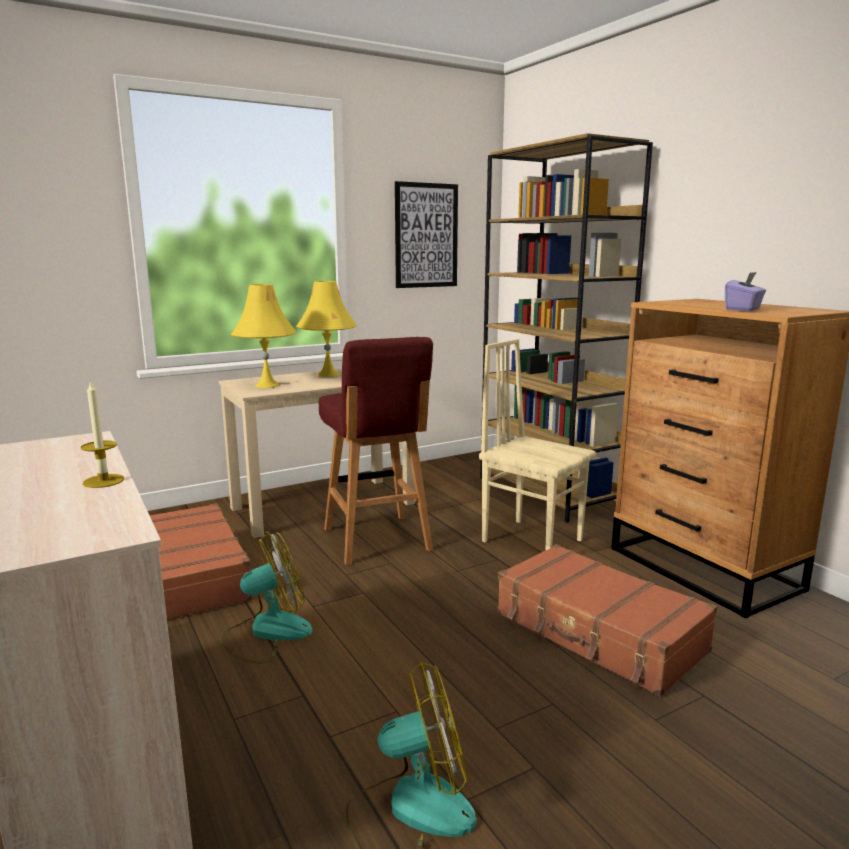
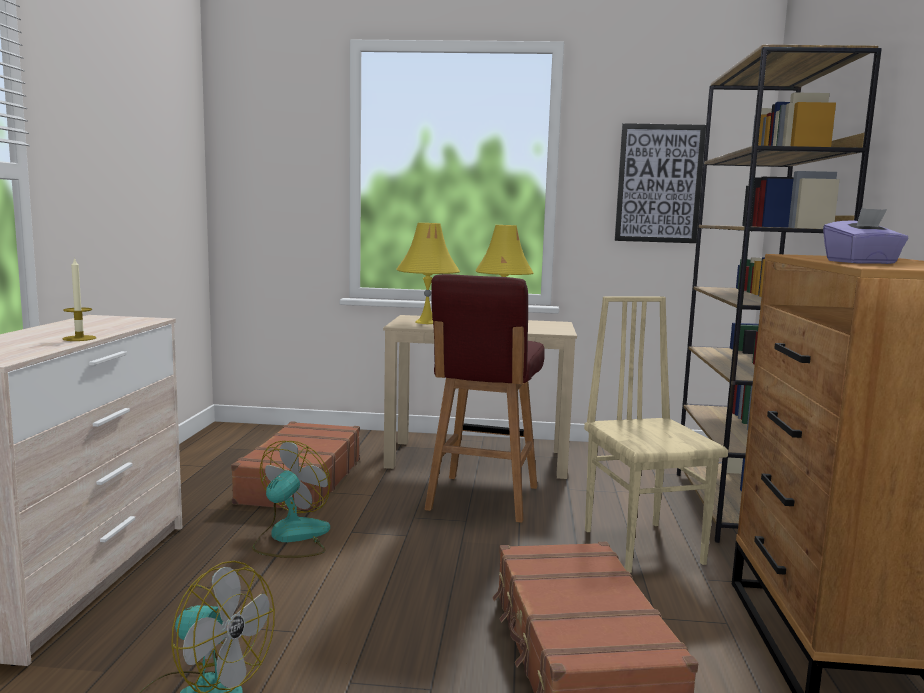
camera: 35 degrees right, 5 degrees down
(266, 632) = (291, 537): fan -> fan turned 75 degrees counterclockwise

